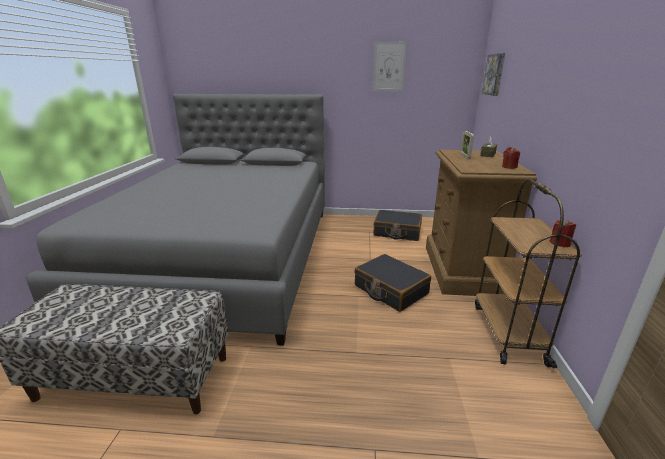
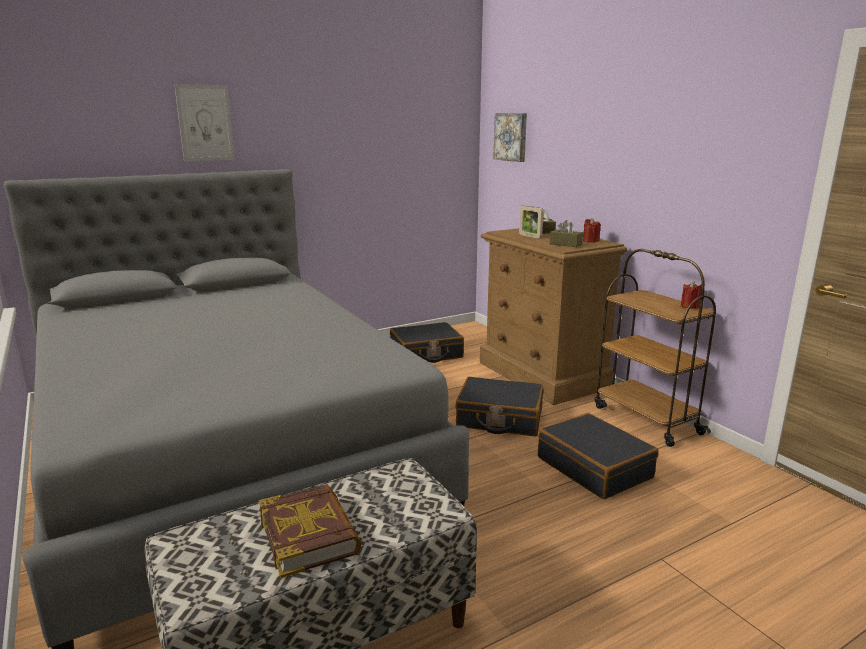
camera: 35 degrees left, 5 degrees down
(106, 314) = (309, 535): none -> book
(389, 66) = (374, 127): picture -> picture (205, 123)
(414, 352) = (594, 467): none -> black suitcase
(479, 166) = (565, 244): none -> brown tissue box

